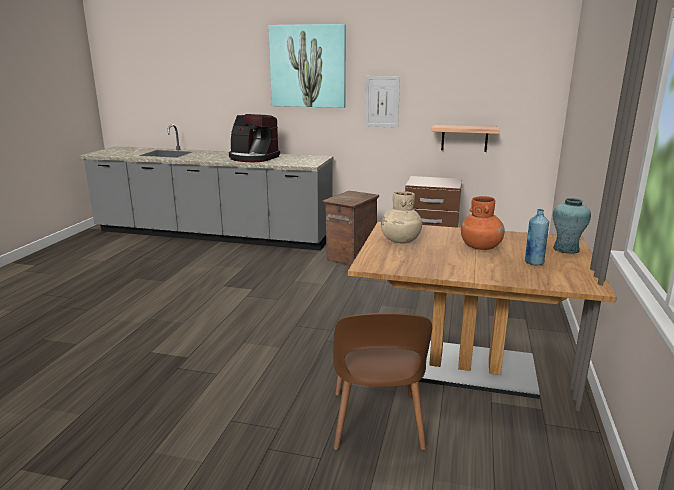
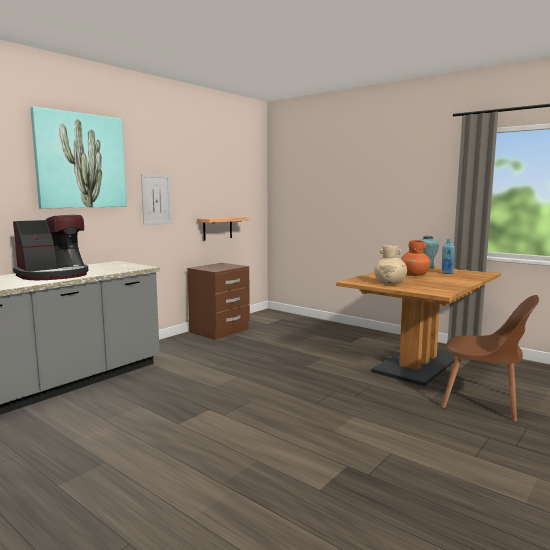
camera: 65 degrees left, 10 degrees down
(351, 257) = (191, 356): crate -> none

